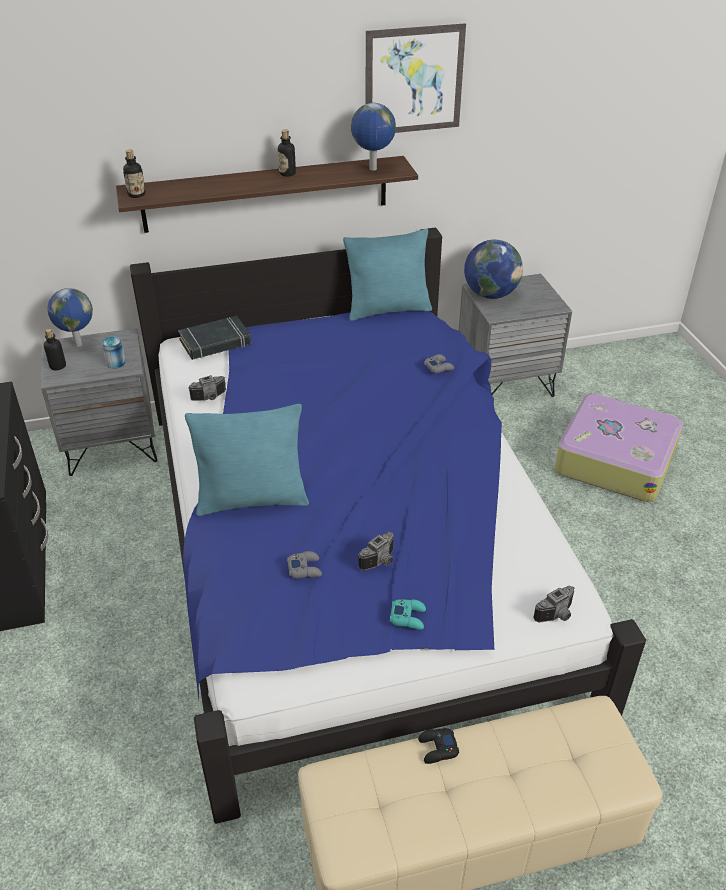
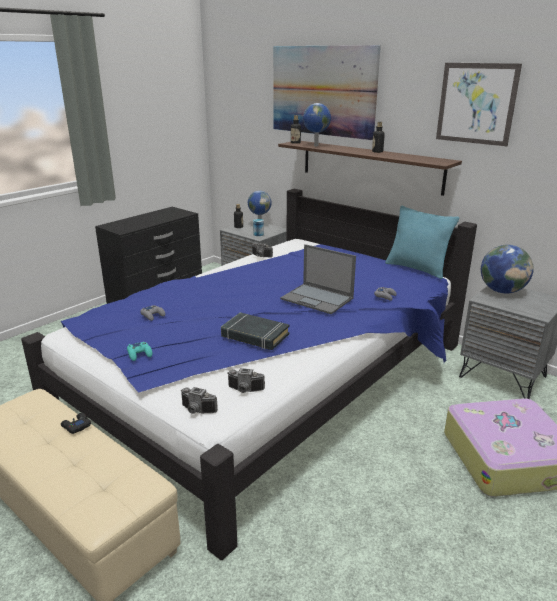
camera: 55 degrees right, 15 degrees down
(156, 97) = (323, 91): none -> picture
(215, 342) = (306, 244): black book -> black book (254, 335)
(252, 500) = (193, 288): turquoise pillow -> none
(372, 169) = (426, 159): globe -> globe (315, 146)
(381, 561) = (179, 332): camera -> camera (245, 390)
(399, 414) = (318, 299): none -> laptop

